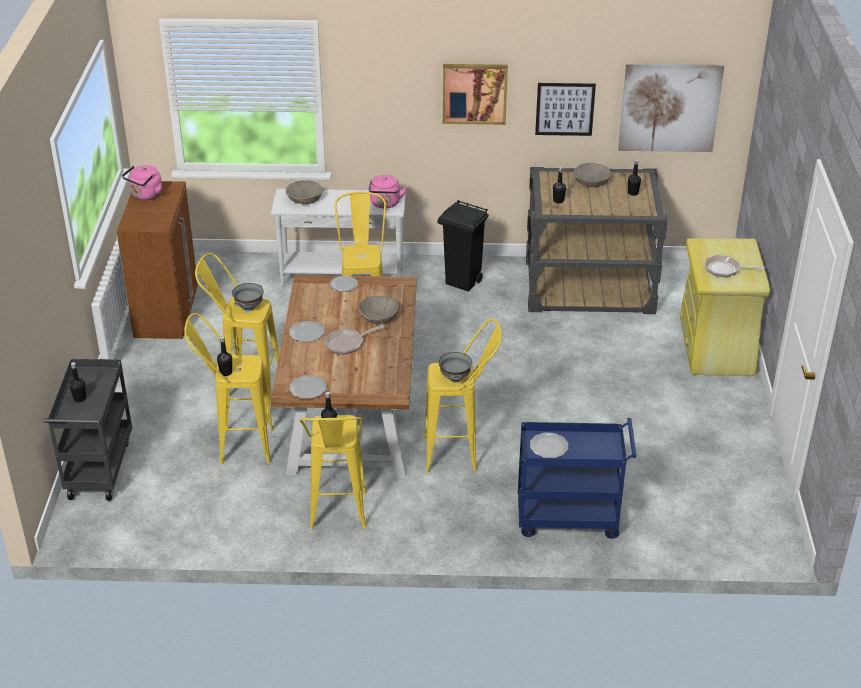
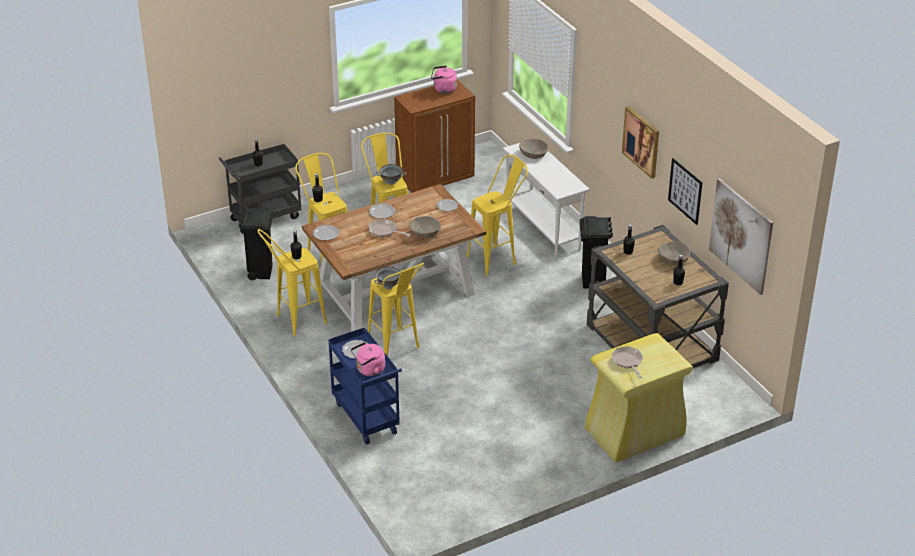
camera: 60 degrees right, 0 degrees up
(208, 512) = (261, 272): none -> black trash can
(385, 204) = (562, 187): pink kettle -> pink kettle (369, 370)

